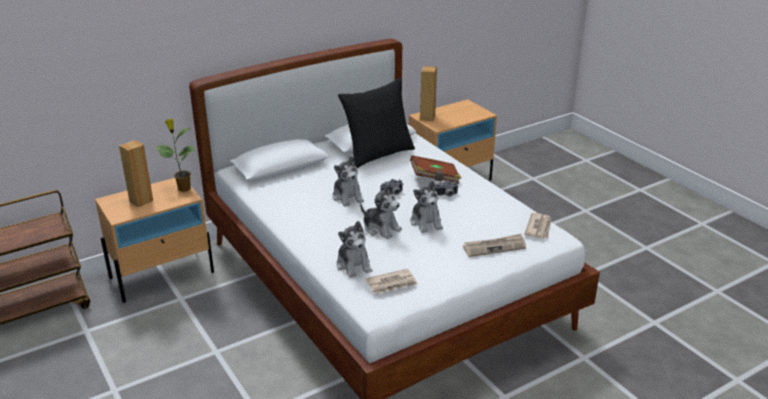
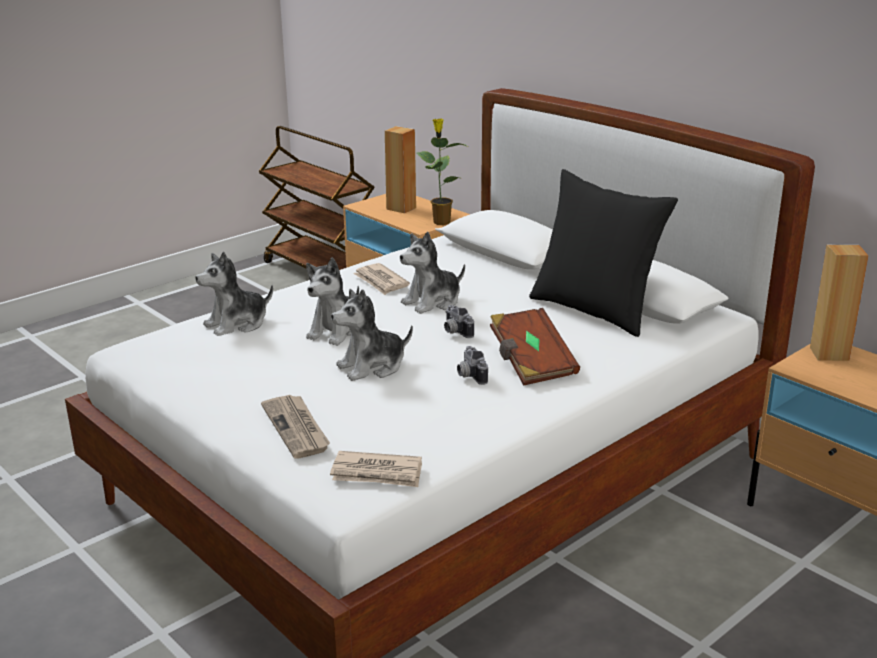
camera: 80 degrees right, 5 degrees down
(392, 283) = (182, 350): newspaper -> newspaper (381, 281)

